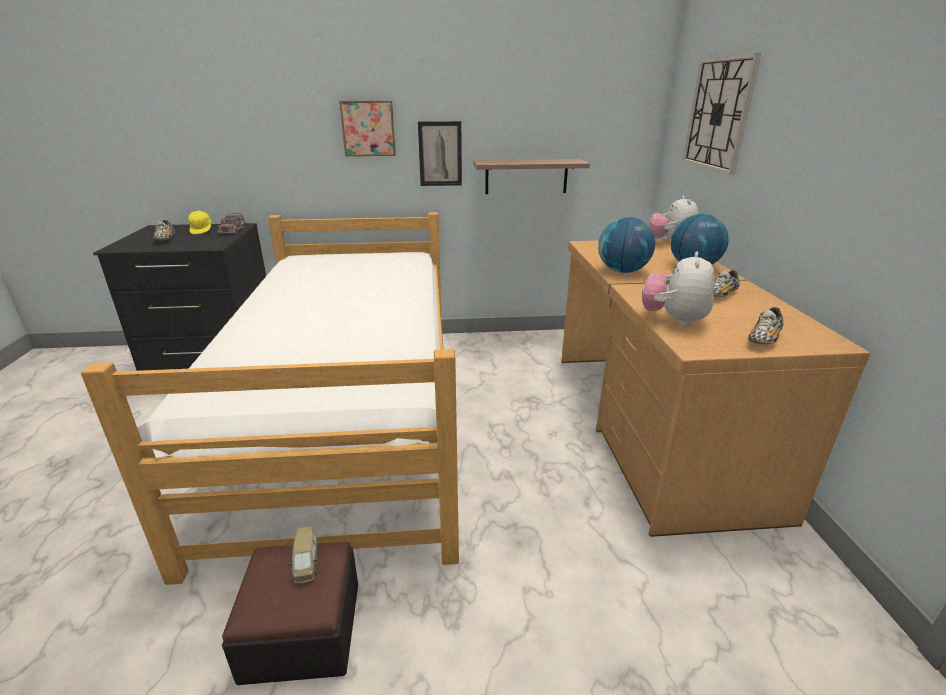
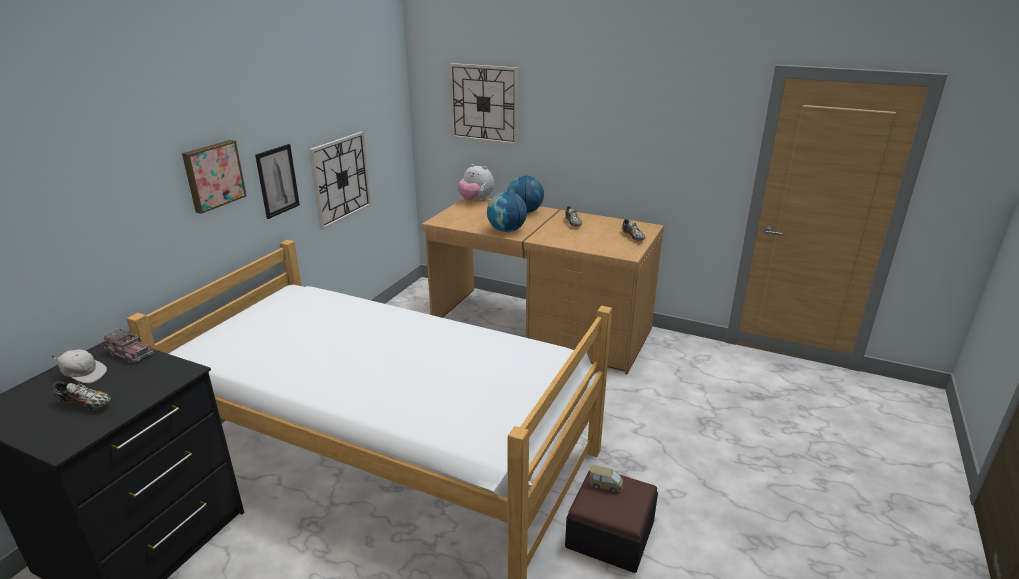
camera: 60 degrees left, 0 degrees up
(202, 230) = (84, 375): yellow cap -> white cap
(526, 176) = (341, 179): shelf -> wall clock
(673, 320) = (592, 246): plush toy -> none

